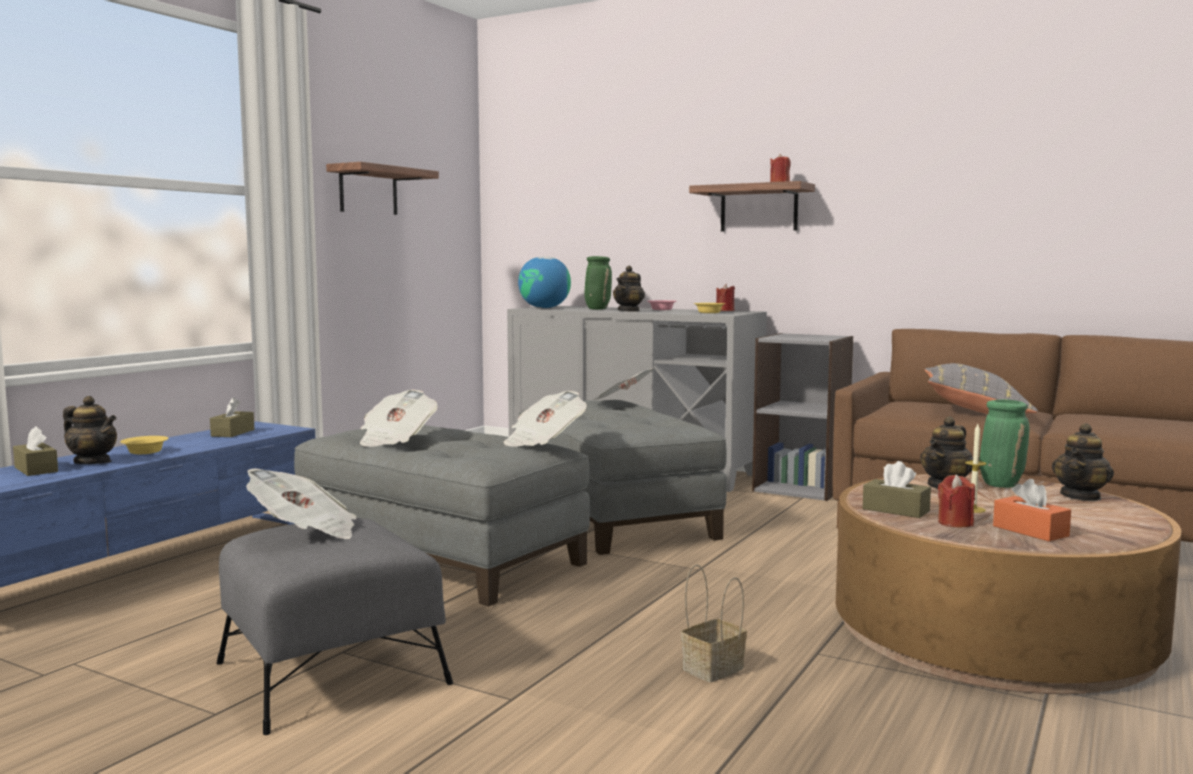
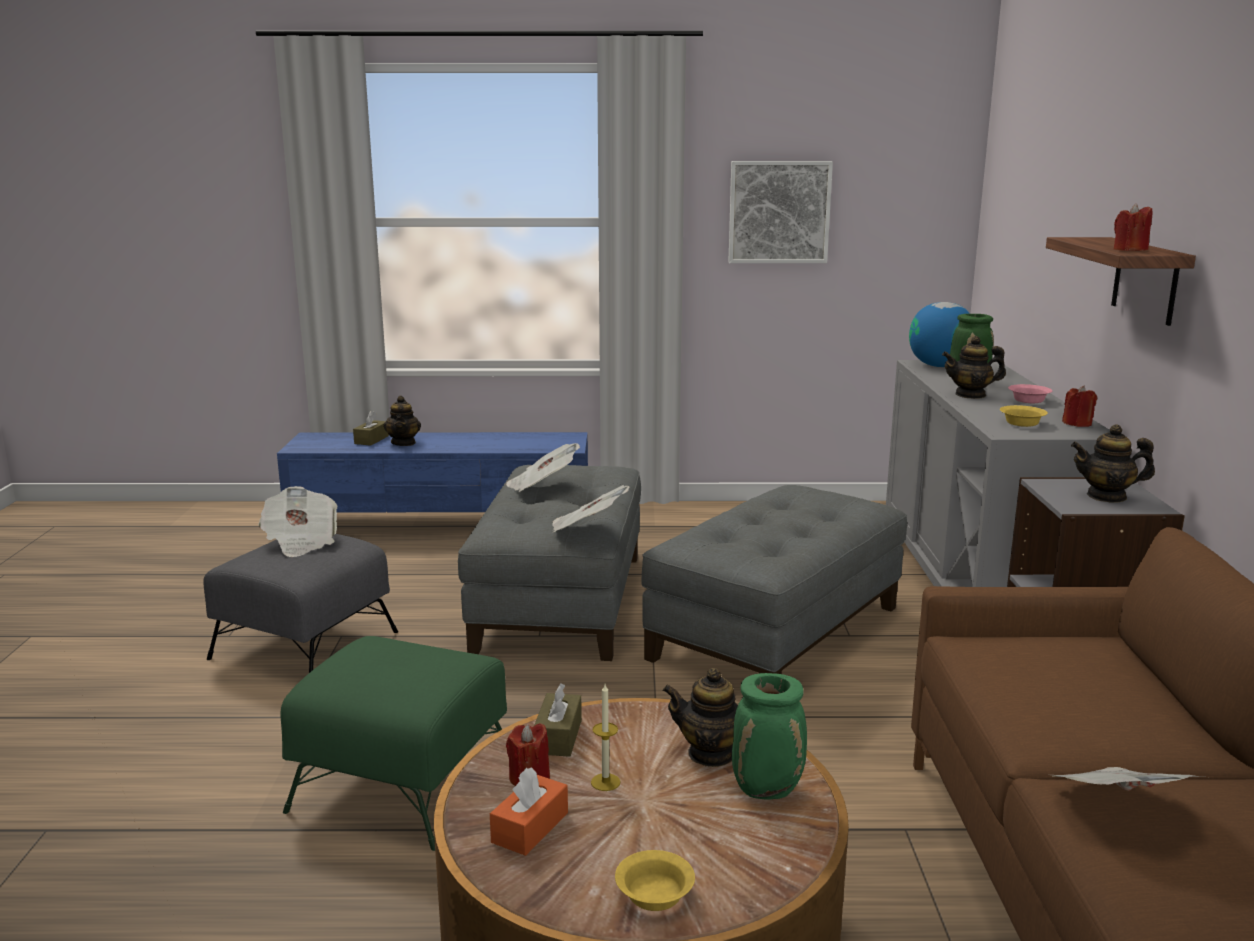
camera: 60 degrees right, 10 degrees up
(145, 452) = (446, 442): yellow bowl -> yellow bowl (655, 893)
(233, 433) = (534, 440): brown tissue box -> none
(368, 191) = (779, 212): shelf -> picture
(623, 401) = (851, 509): newspaper -> newspaper (1119, 809)
(713, 668) = (404, 783): basket -> green ottoman
(975, 411) = (1081, 700): grey pillow -> none
(1081, 496) = (761, 856): teapot -> teapot (1107, 496)

